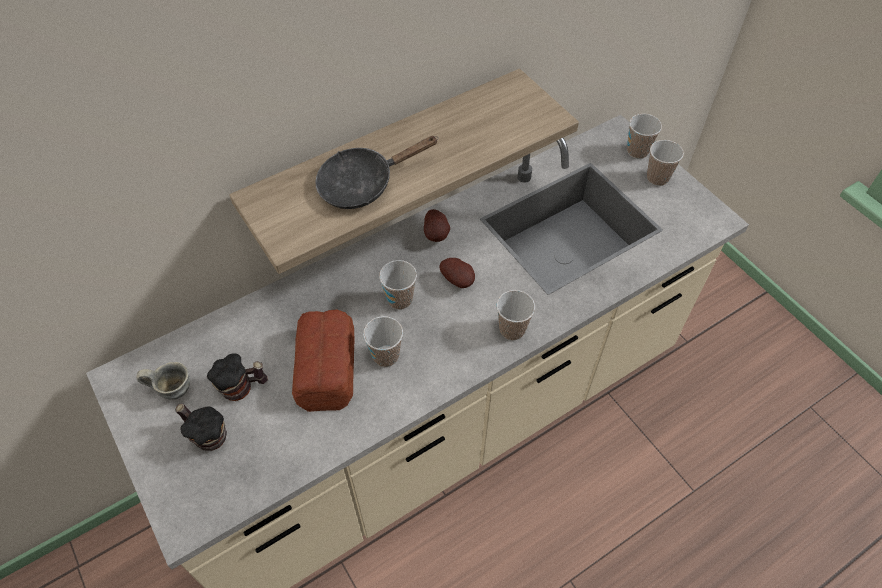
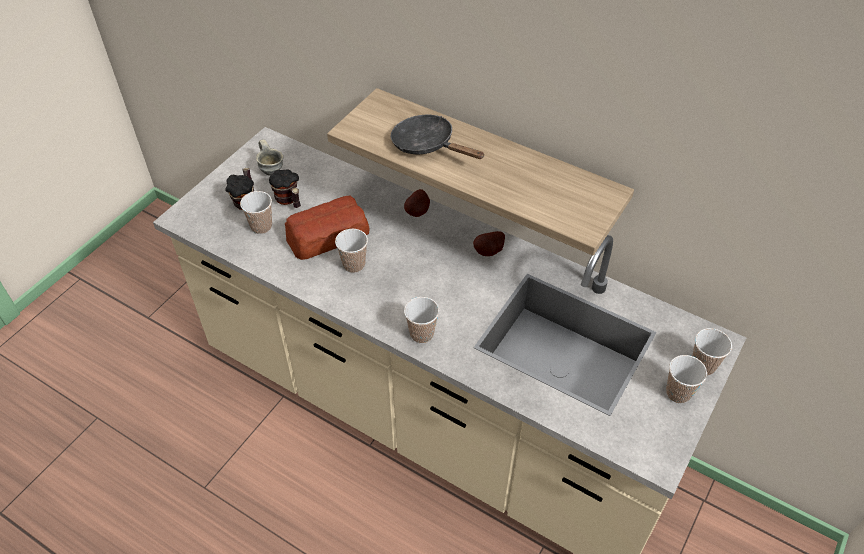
camera: 65 degrees right, 5 degrees down
(400, 300) = (410, 254): cup -> cup (261, 227)
(458, 280) = (451, 282): potato -> potato (418, 212)

